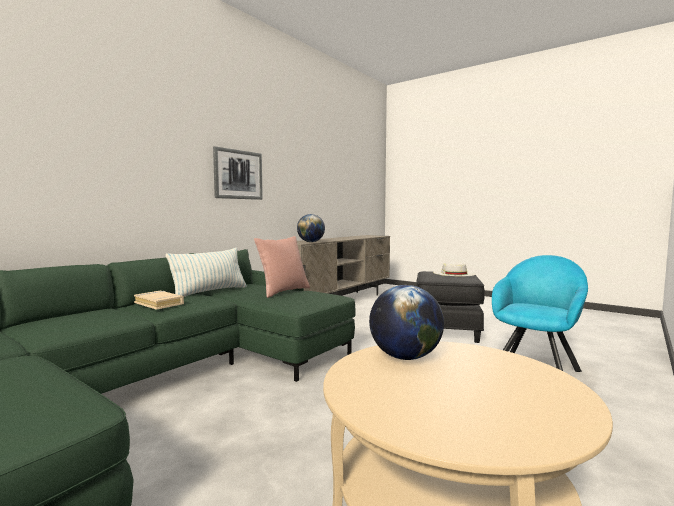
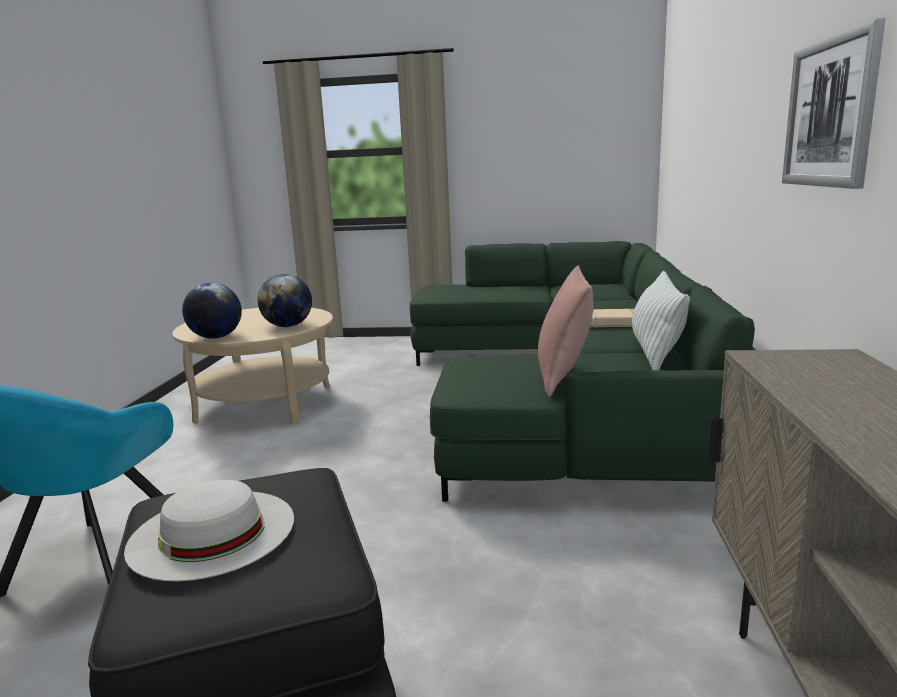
camera: 150 degrees right, 10 degrees up
(311, 242) = (790, 376): globe -> globe (216, 337)

